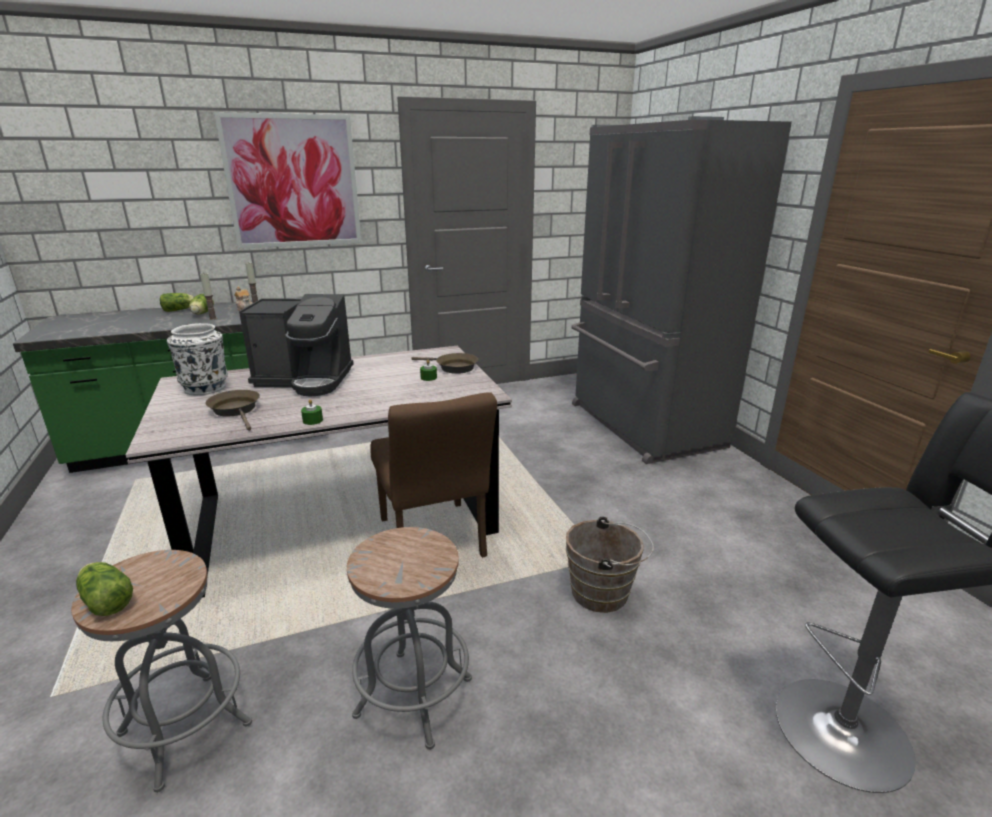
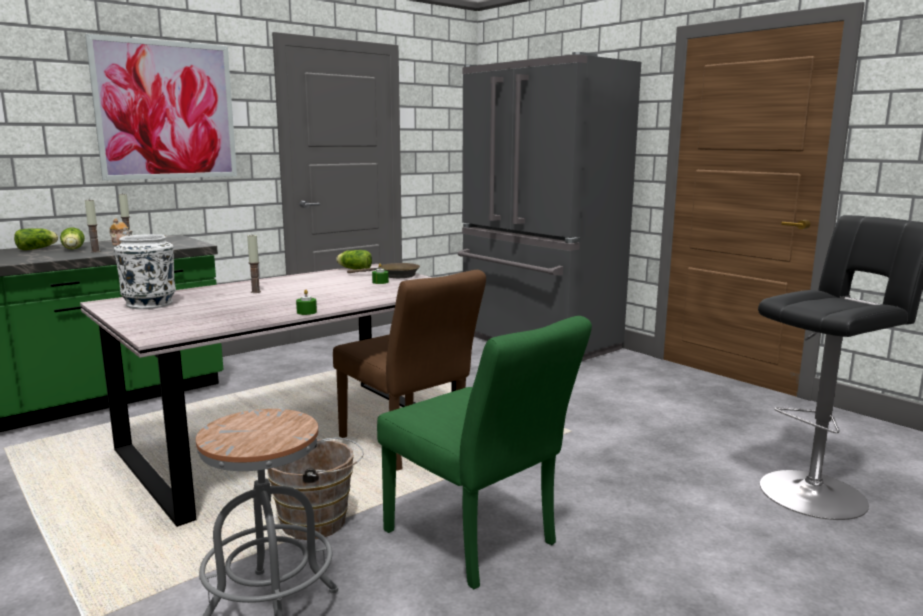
camera: 20 degrees left, 10 degrees down
(106, 600) = (235, 441): lettuce -> lettuce (354, 269)
(236, 410) = (213, 313): brown frying pan -> none
(305, 380) = (255, 292): coffee machine -> candle
(414, 697) = (478, 542): grey stool -> green chair
(604, 593) = (589, 452): brown bucket -> brown bucket (319, 522)

